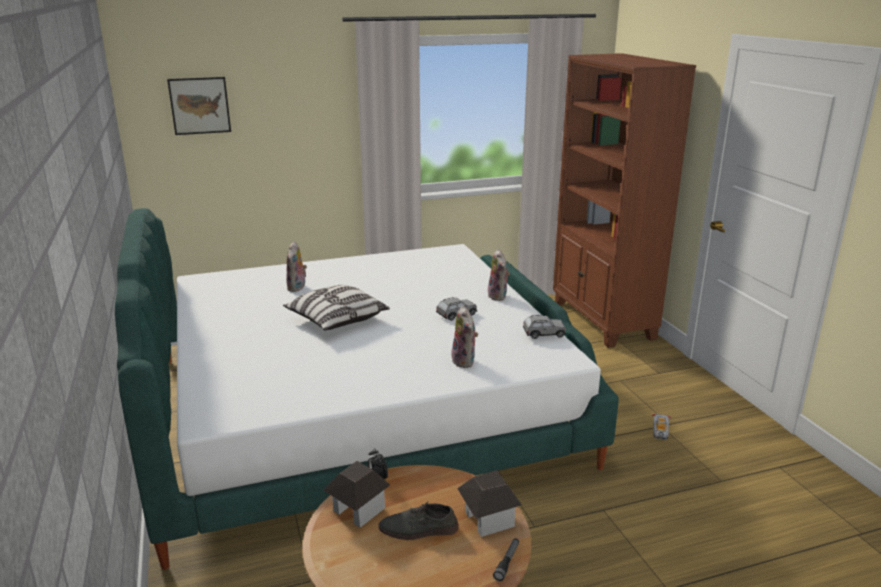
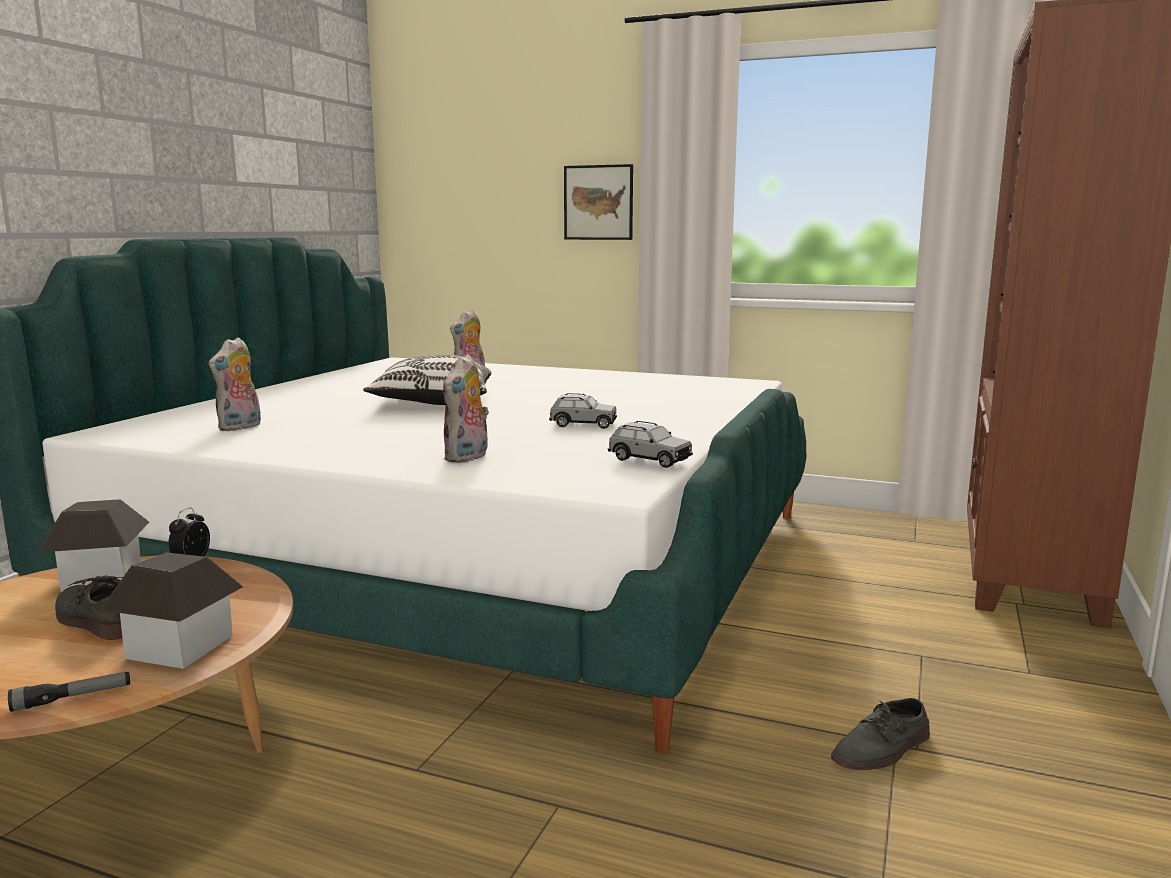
camera: 40 degrees right, 10 degrees down
(200, 105) = (456, 148): picture -> picture (598, 202)
(499, 296) = (692, 422): plush toy -> plush toy (240, 427)
(660, 430) = (882, 749): toy car -> grey shoe

